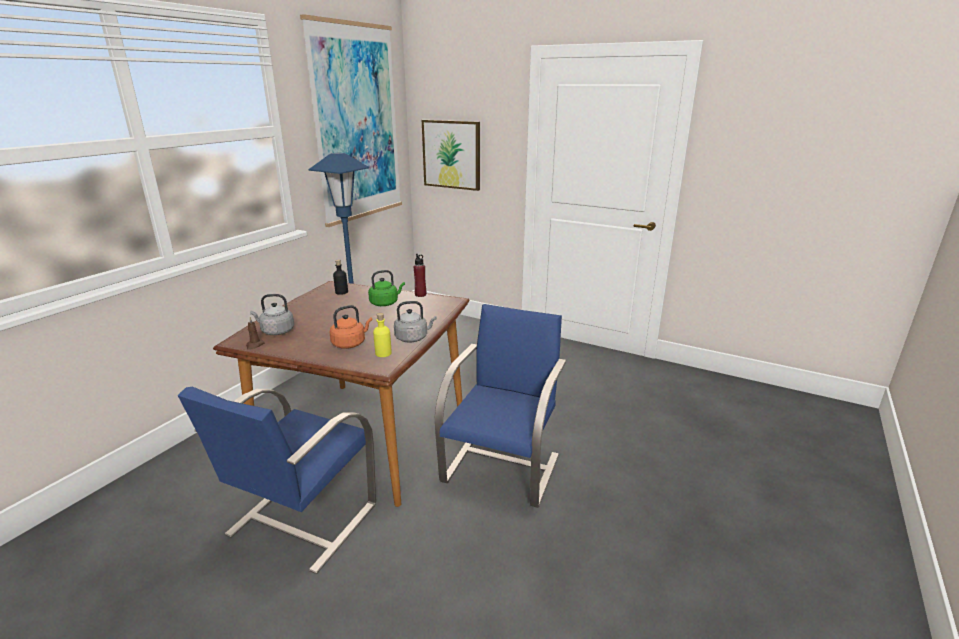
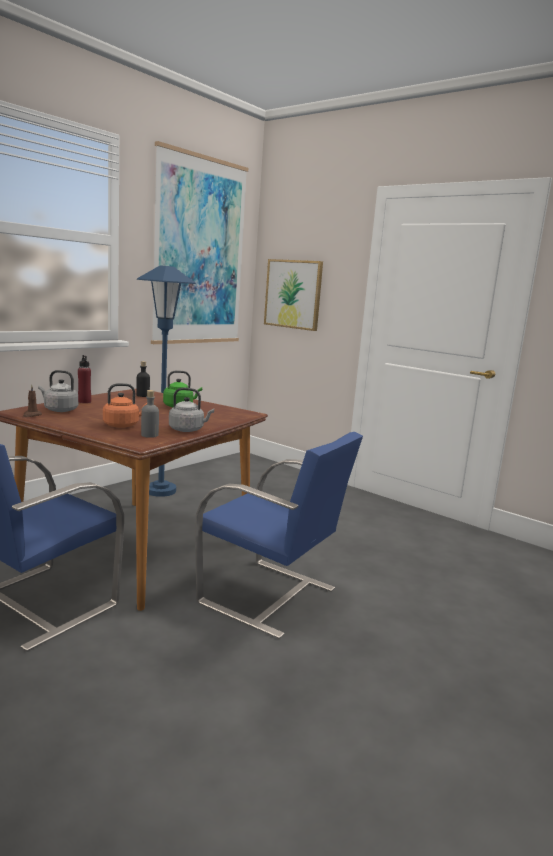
camera: 10 degrees right, 10 degrees down
(383, 353) = (149, 435): yellow bottle -> grey bottle
(420, 294) = (219, 406): red bottle -> red bottle (84, 402)
(503, 467) = (270, 597): blue chair -> blue chair turned 90 degrees clockwise

